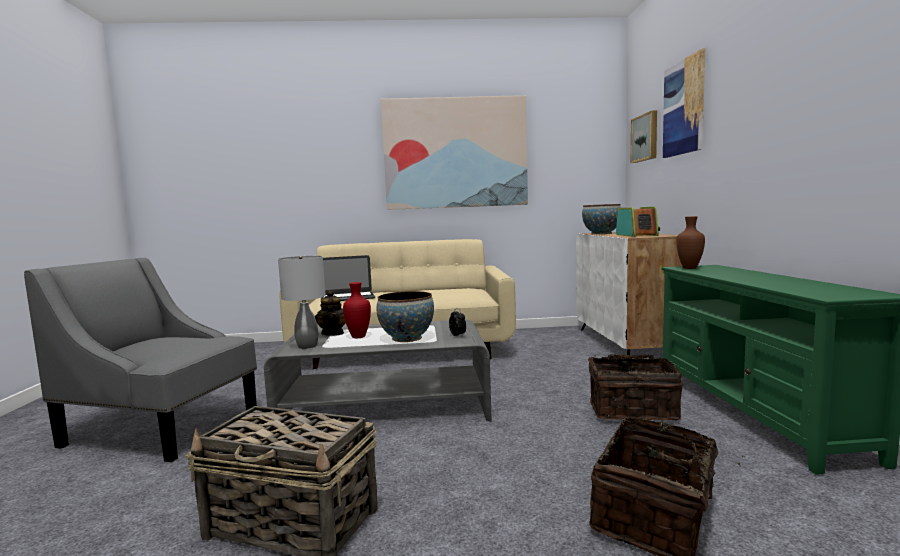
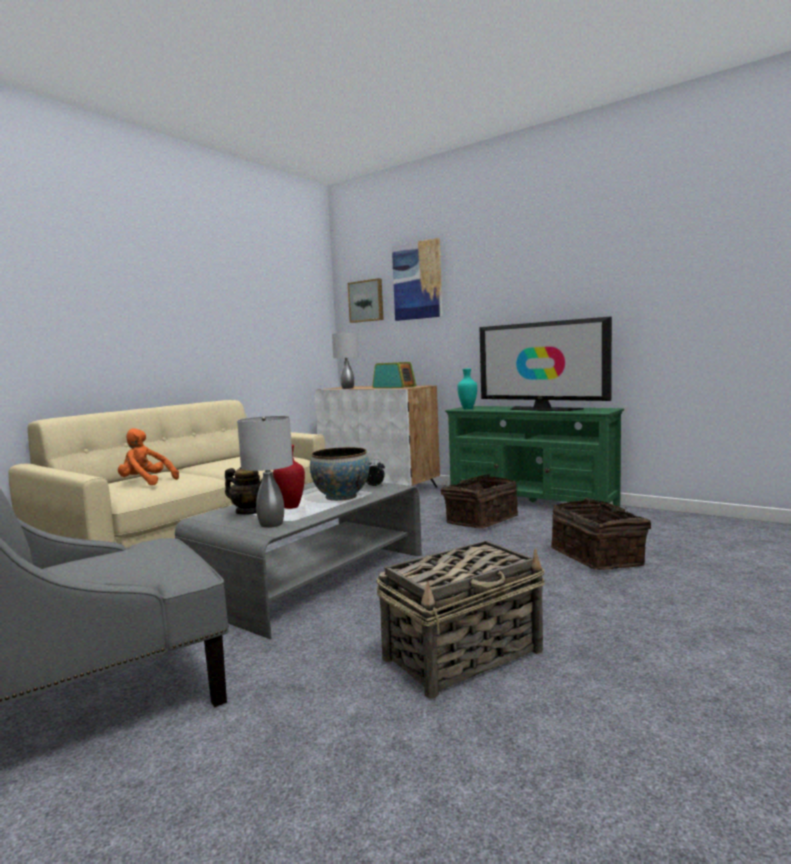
camera: 50 degrees left, 0 degrees up
(347, 297) = (145, 482): laptop -> orange plush toy
(455, 153) = (194, 299): picture -> none
(601, 233) = (347, 388): bowl -> grey table lamp
(689, 268) = (467, 409): brown vase -> turquoise vase
(769, 280) = (542, 409): none -> television

